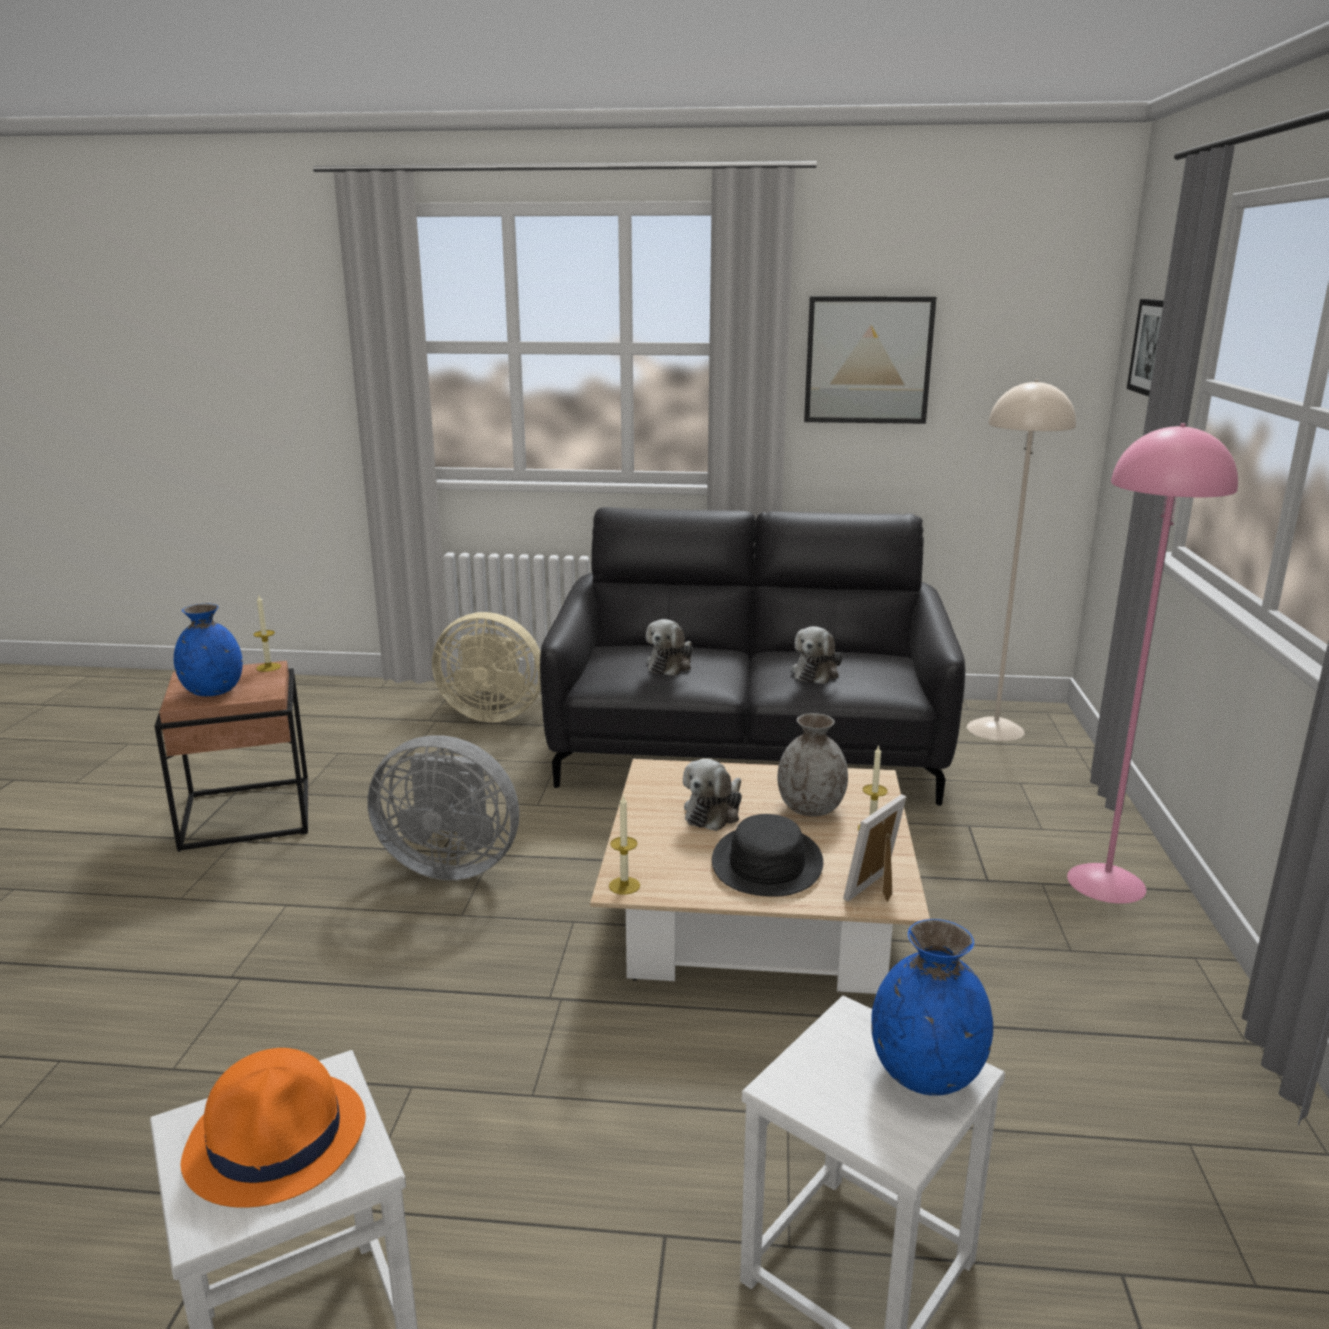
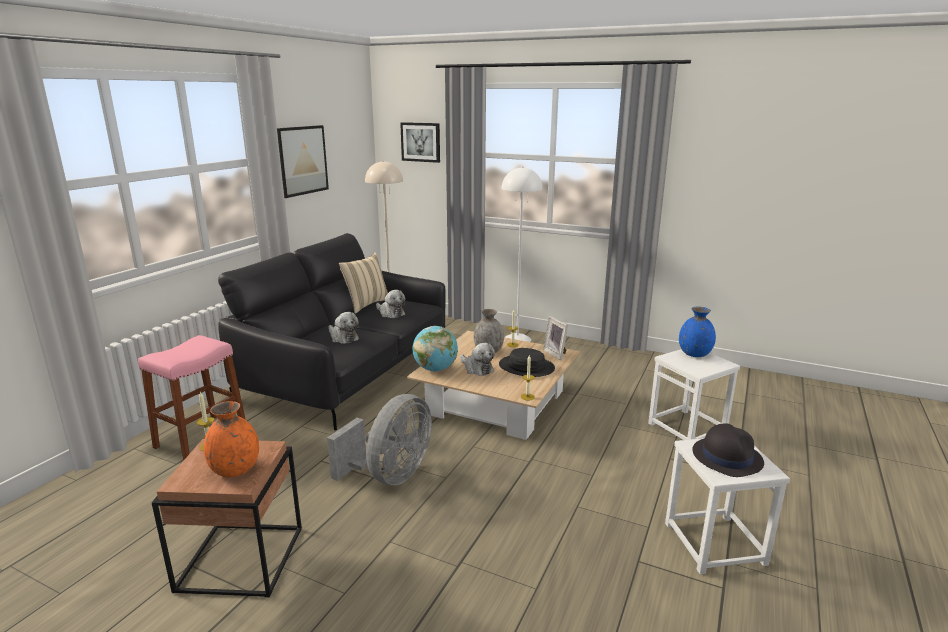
camera: 70 degrees left, 0 degrees up
(213, 691) = (234, 470): blue vase -> orange vase
(277, 1139) = (727, 457): orange hat -> black hat
(492, 714) = (201, 438): beige fan -> pink stool
(679, 775) = (435, 369): none -> globe
(839, 649) = (366, 304): none -> beige pillow
(1105, 882) = (517, 339): pink floor lamp -> white floor lamp

